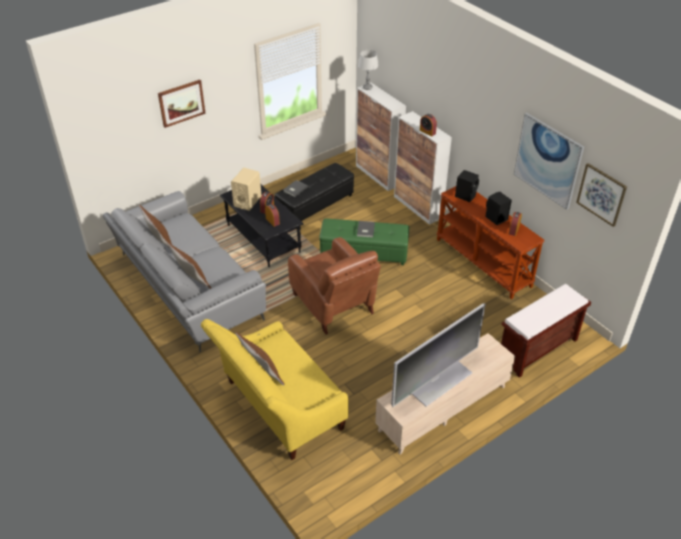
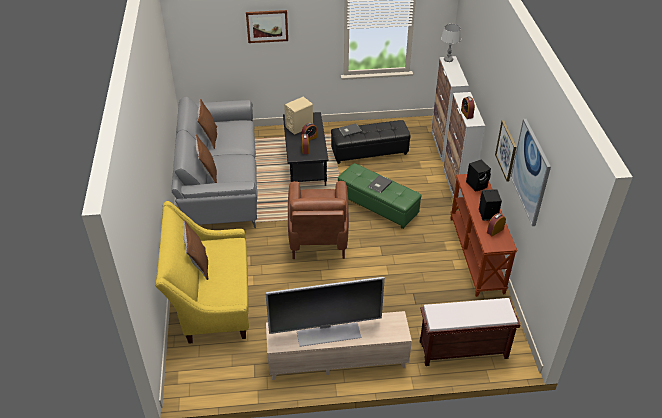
camera: 30 degrees right, 0 degrees up
(601, 194) = (553, 220): picture -> picture (506, 150)

